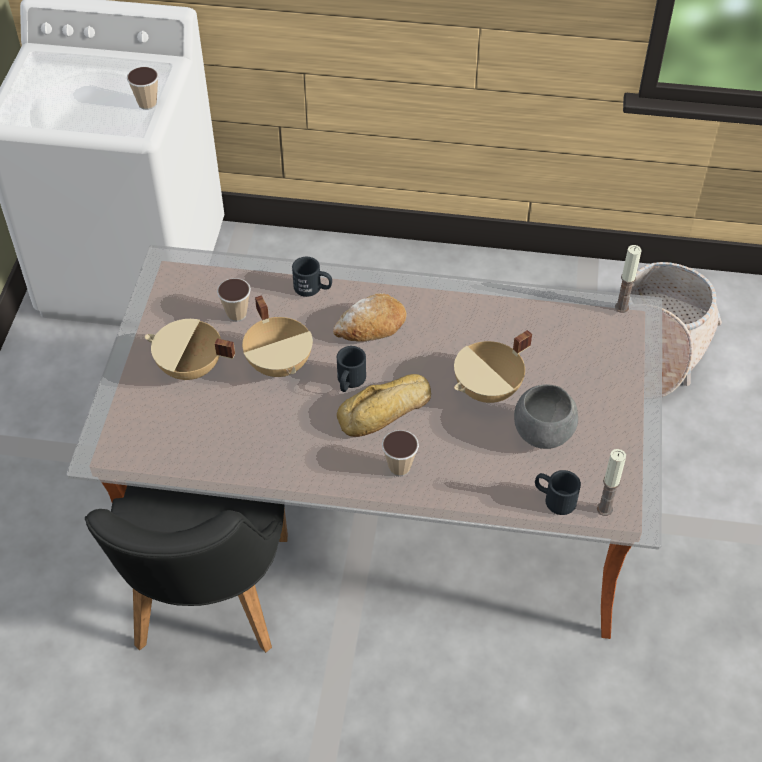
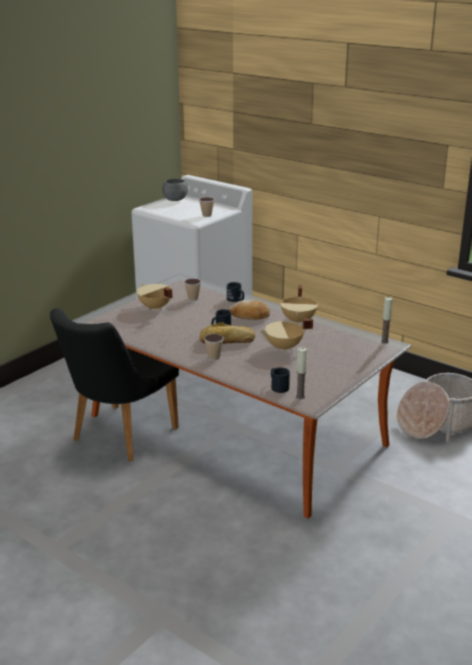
camera: 30 degrees right, 25 degrees down
(280, 364) = (195, 316): beige cooking pot -> beige cooking pot (299, 320)
(544, 433) = (296, 366): grey bowl -> grey bowl (175, 200)

